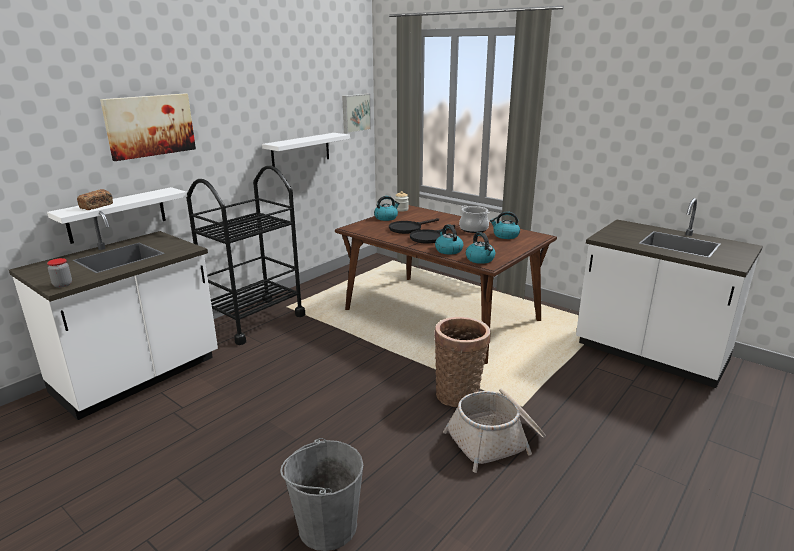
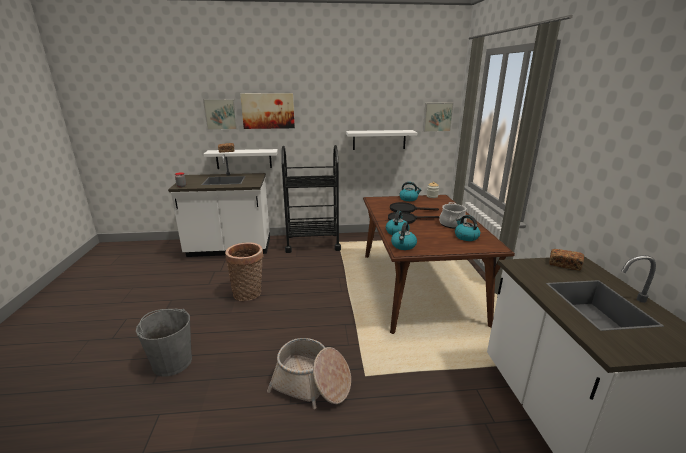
camera: 45 degrees right, 0 degrees up
(66, 140) = (221, 114): none -> picture
(459, 394) = (342, 341): basket -> basket (249, 293)
(622, 228) = (564, 265): none -> bread

